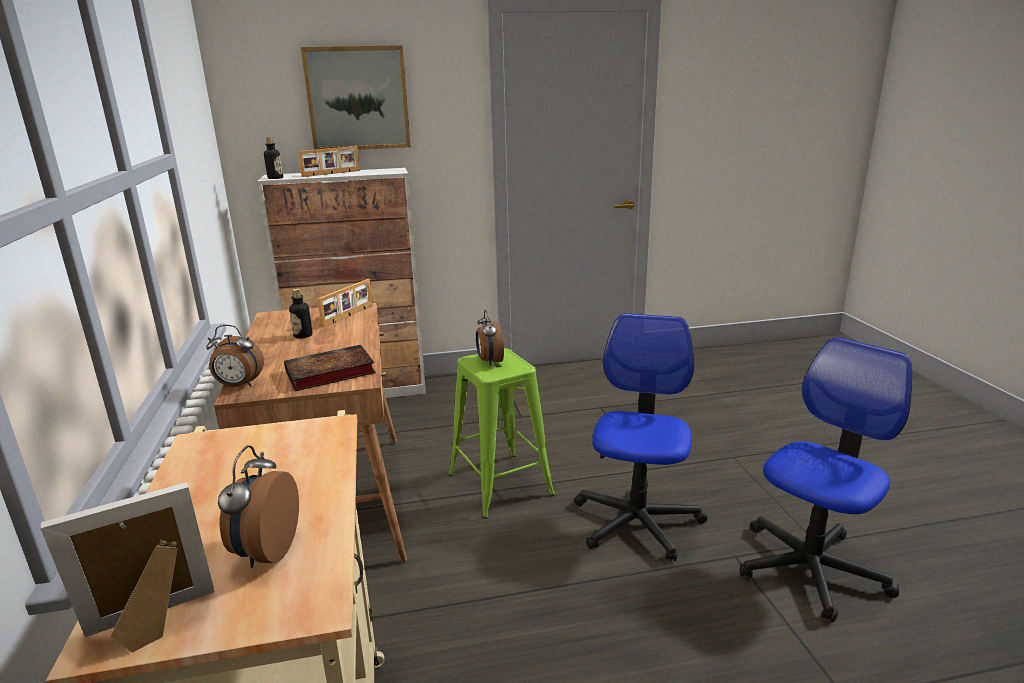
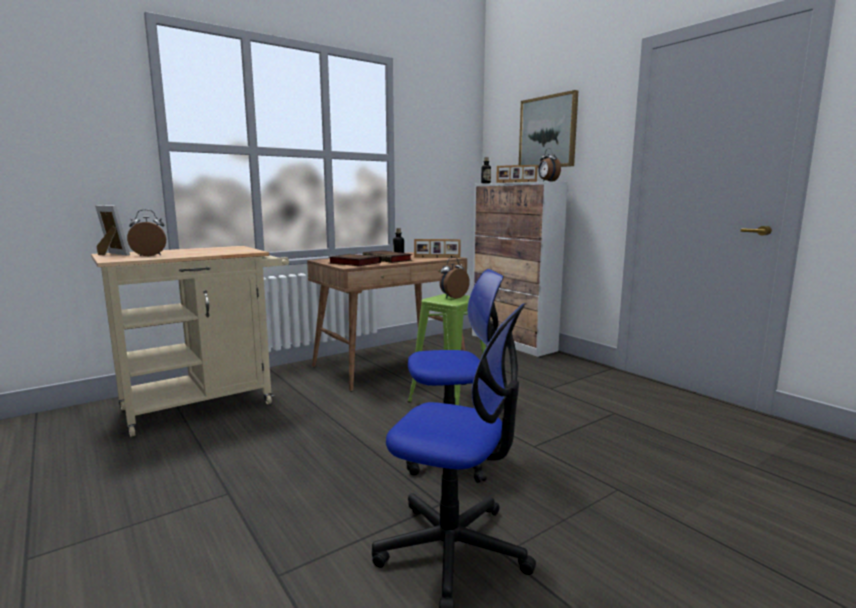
camera: 65 degrees right, 10 degrees down
(238, 386) = (328, 259): alarm clock -> alarm clock (548, 181)
(324, 346) = (388, 260): none -> book

